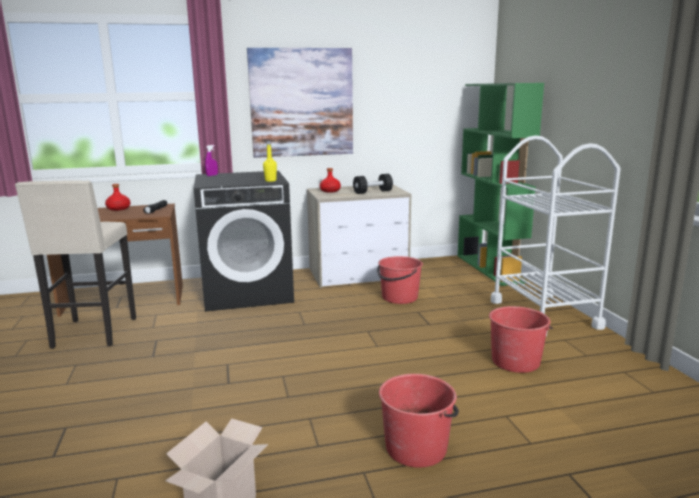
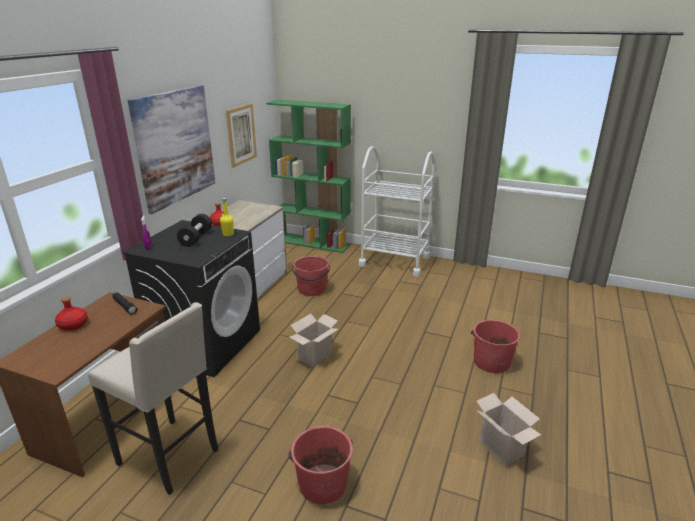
camera: 55 degrees left, 10 degrees up
(282, 338) = (315, 357): none -> cardboard box
(372, 192) = (254, 214): black dumbbell -> black dumbbell (196, 238)
(412, 113) = (241, 135): none -> picture
(515, 361) = (436, 295): red bucket -> red bucket (322, 483)

